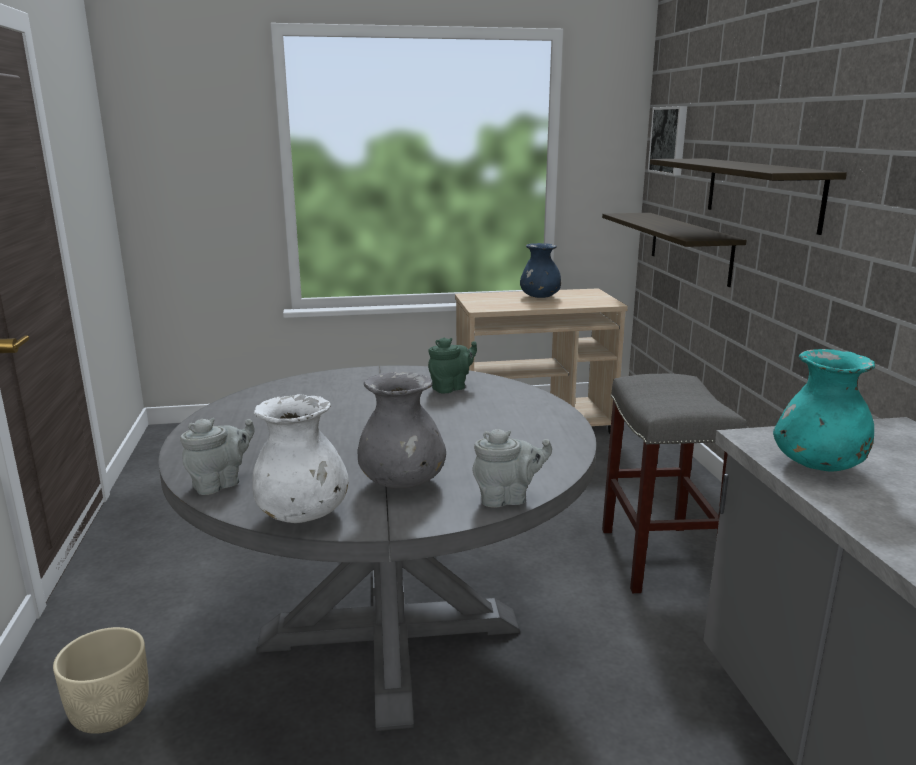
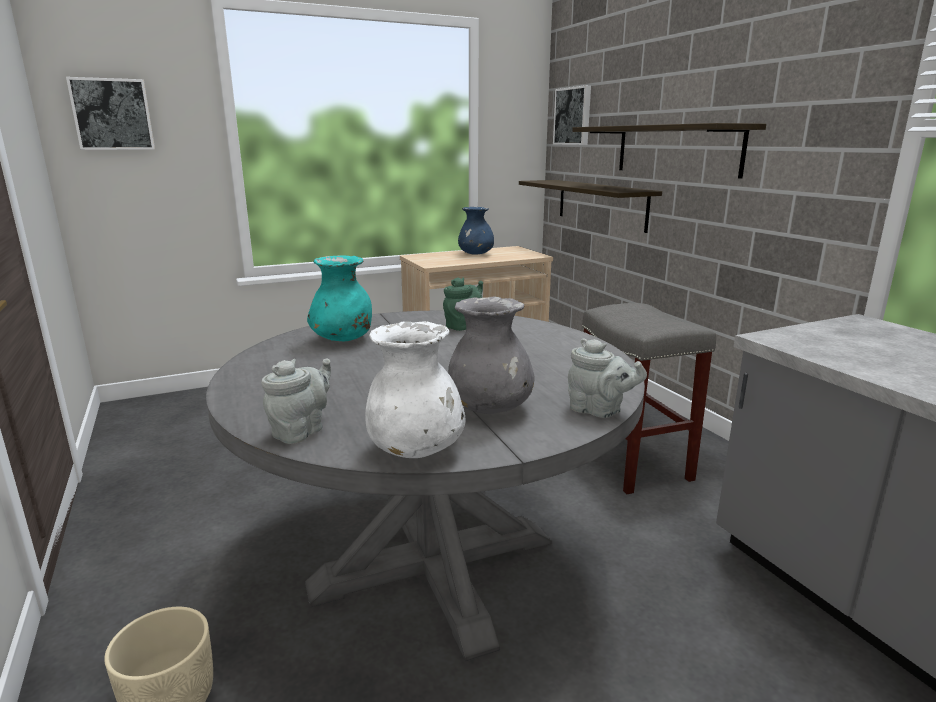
camera: 15 degrees left, 0 degrees up
(173, 144) = (112, 114): none -> picture
(507, 498) = (599, 411): grey teapot -> grey teapot turned 60 degrees clockwise
(818, 466) = (841, 353): turquoise vase -> turquoise vase (343, 339)

